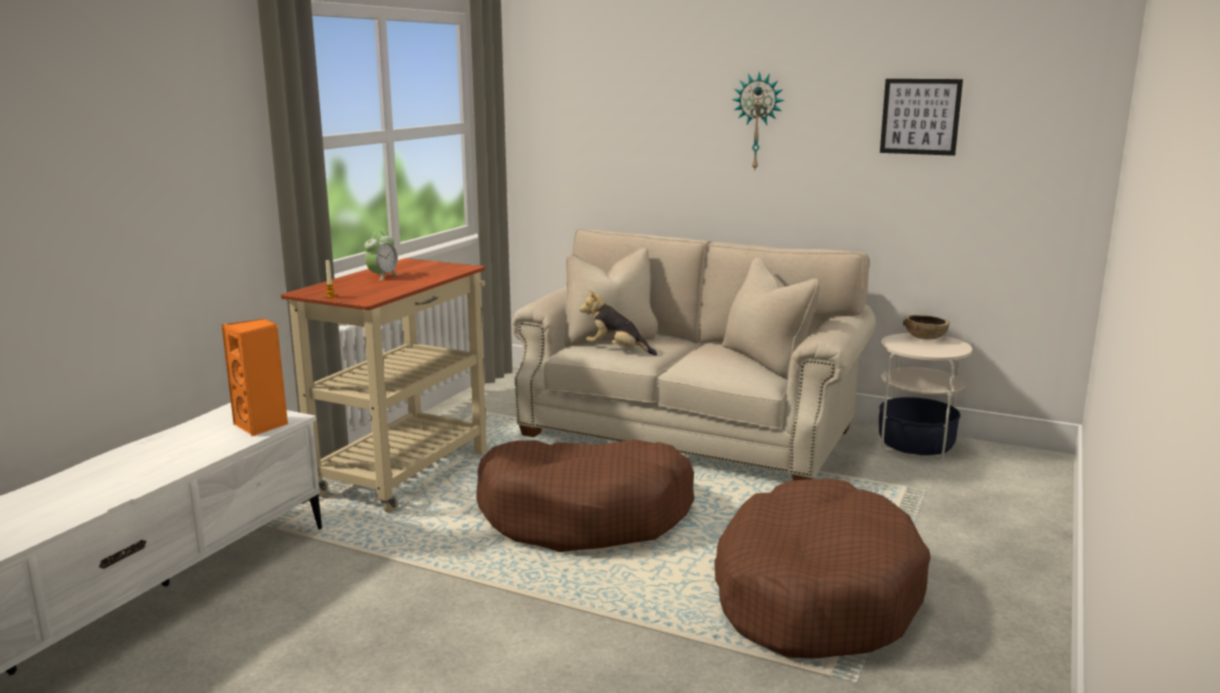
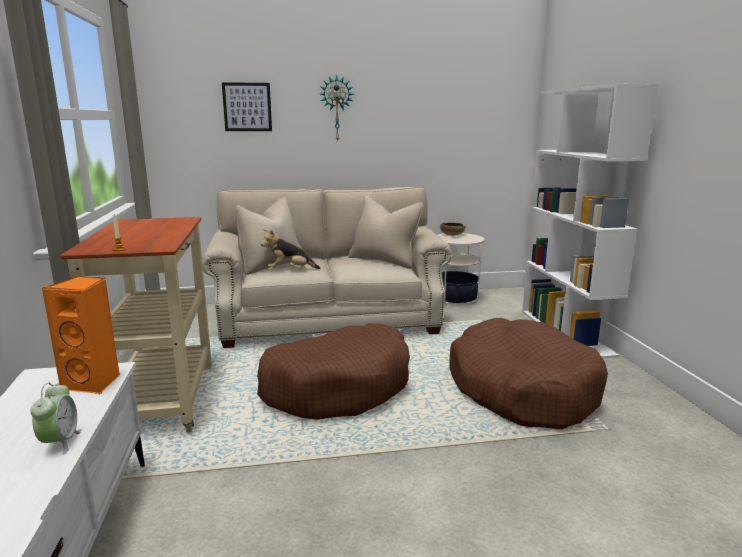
camera: 35 degrees left, 0 degrees up
(382, 276) = (131, 232): alarm clock -> alarm clock (60, 442)
(920, 116) = (436, 103): picture -> picture (247, 107)
(1028, 543) = (566, 332): none -> white bookcase

